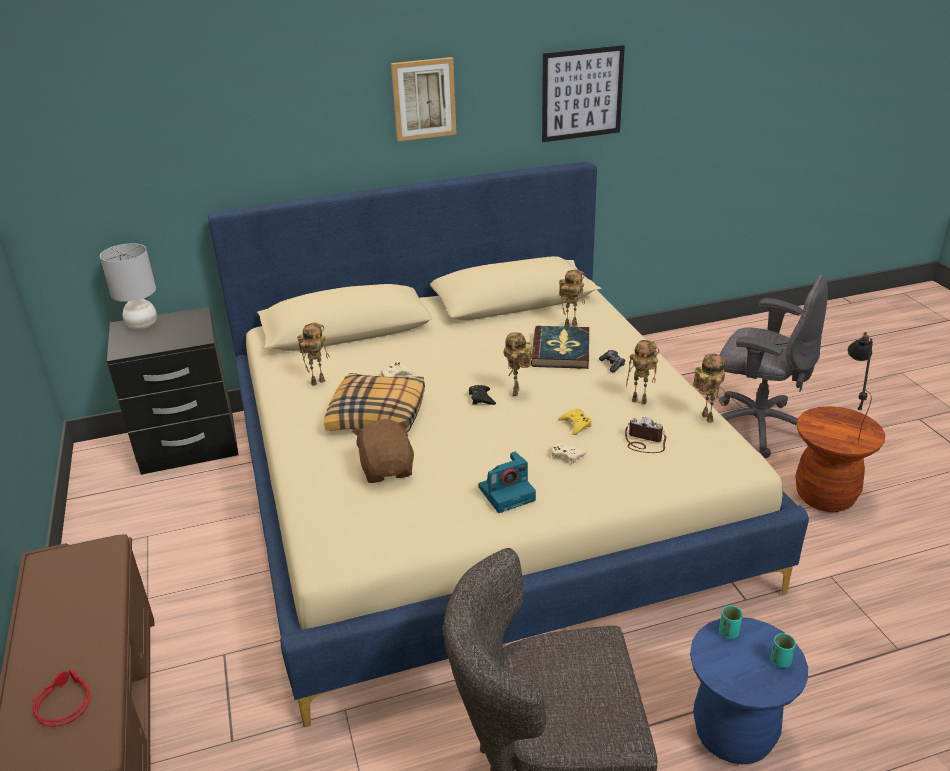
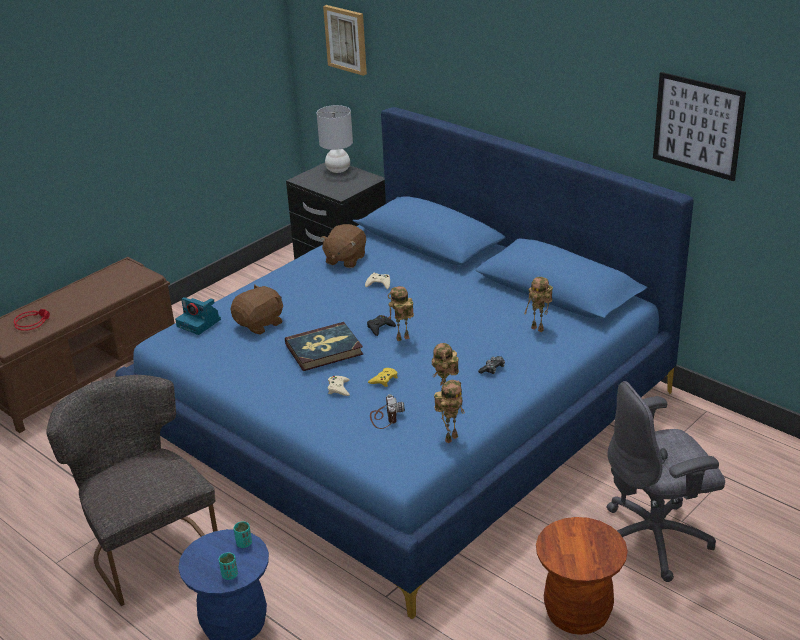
camera: 60 degrees right, 0 degrees up
(318, 381) = (345, 259): toy robot -> brown plush toy
(378, 415) = (323, 297): pillow -> none
(423, 99) = (553, 76): picture -> picture (346, 39)
(479, 490) = (405, 414): beige bed -> blue bed
(507, 493) = (272, 379): camera -> camera (200, 323)
(561, 350) = (489, 338): book -> book (324, 349)
(756, 426) = (655, 539): grey office chair -> grey office chair turned 75 degrees clockwise
(846, 428) = (585, 551): black table lamp -> none

